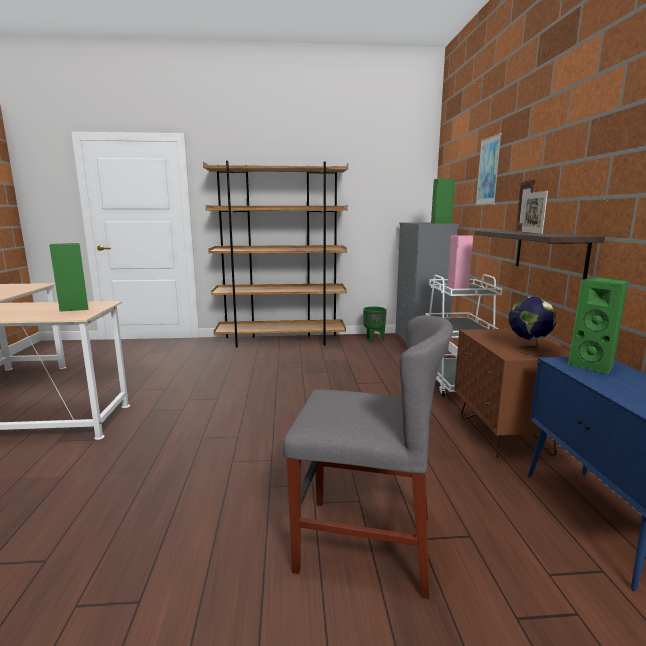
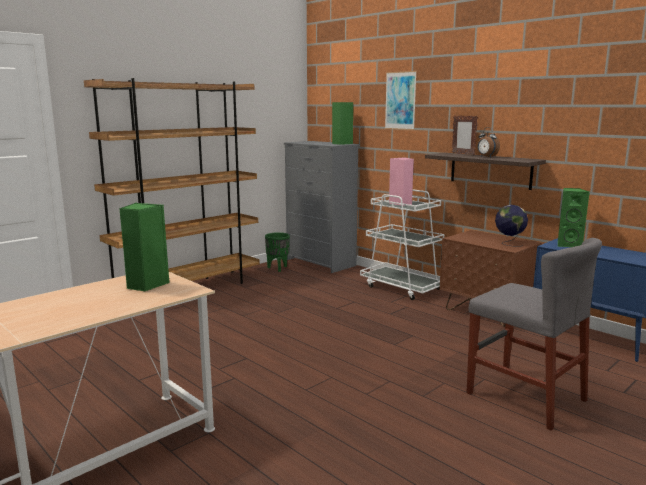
camera: 40 degrees left, 0 degrees up
(364, 543) = (525, 396): grey chair -> grey chair turned 75 degrees clockwise
(531, 232) = (486, 157): picture frame -> alarm clock

